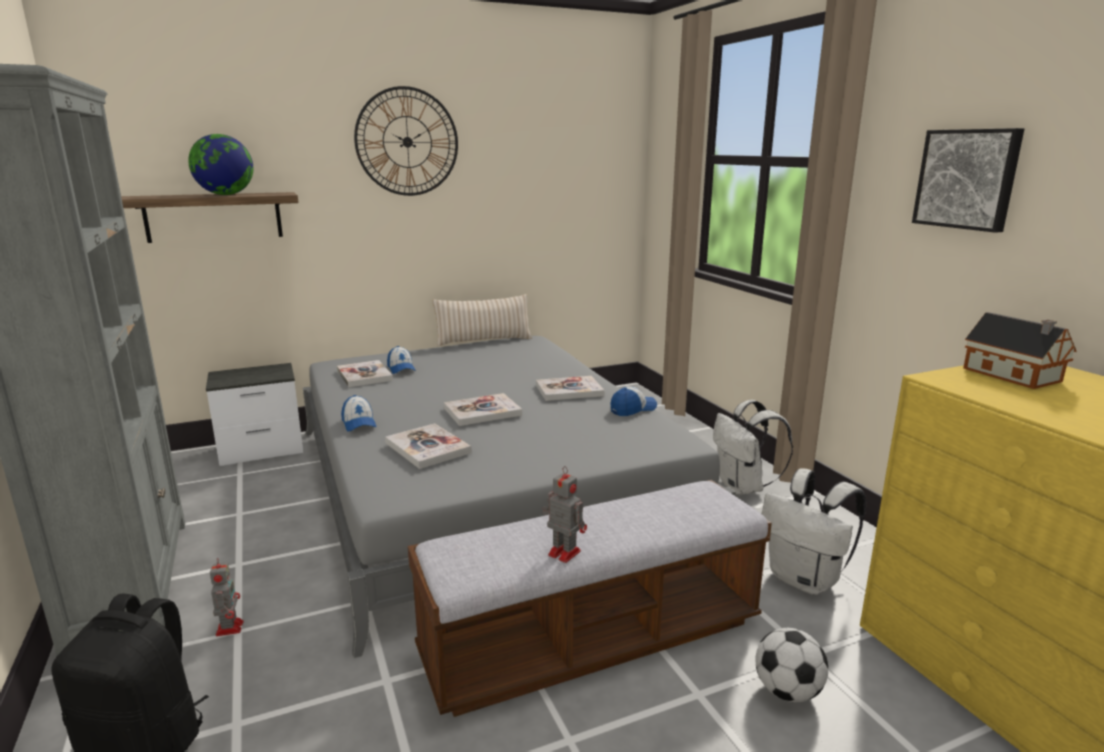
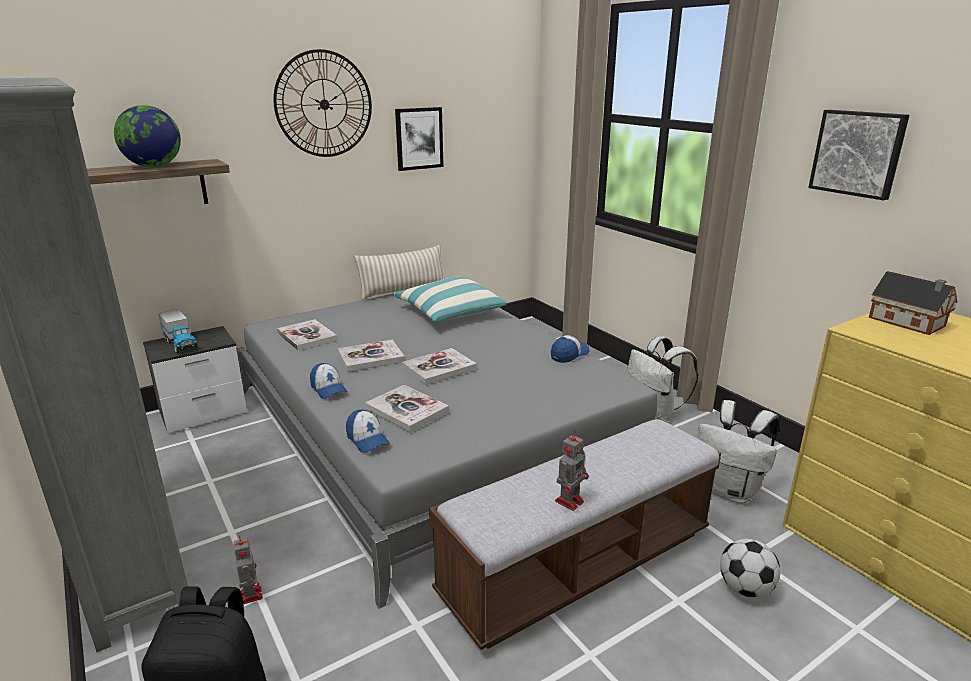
camera: 10 degrees left, 5 degrees up
(242, 375) = (180, 343): none -> toy truck
(401, 368) = (339, 326): cap -> cap (367, 440)
(509, 181) = (419, 138): none -> picture
(523, 361) = (450, 311): none -> pillow
(563, 552) = (570, 500): toy robot -> toy robot turned 105 degrees clockwise
(569, 390) = (505, 339): book -> book (371, 357)

